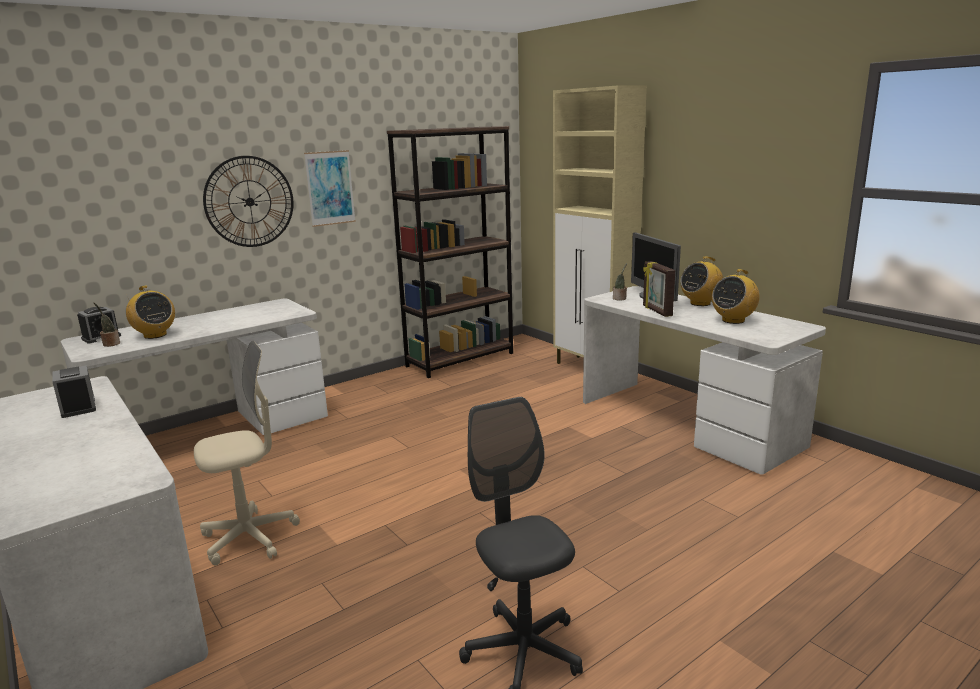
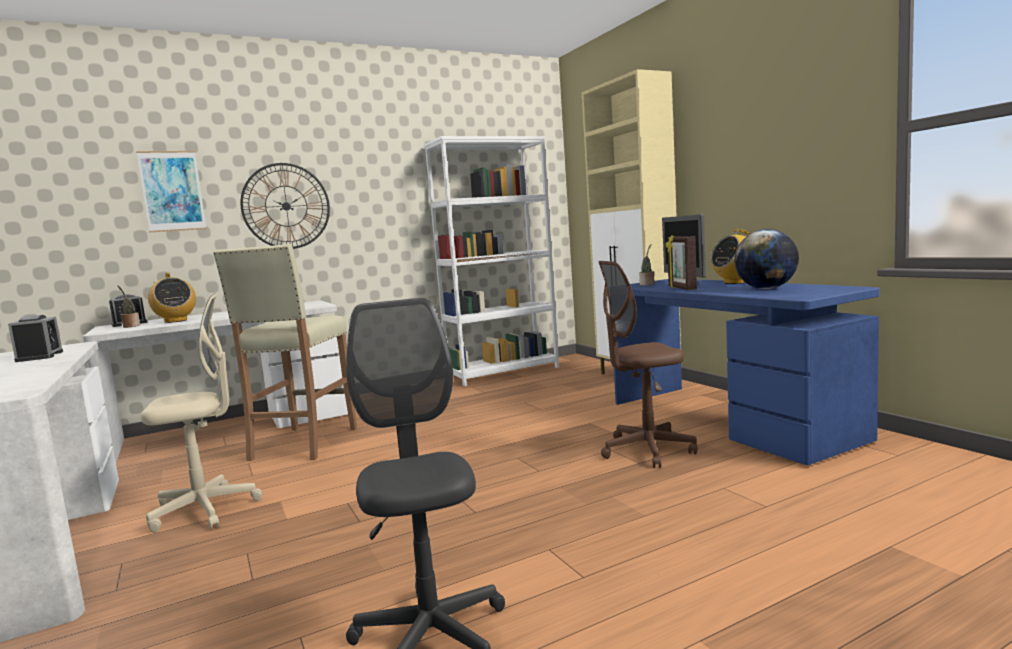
camera: 10 degrees right, 10 degrees down
(301, 455) = (303, 444): none -> beige stool
(330, 188) = (367, 196): picture -> picture (172, 191)
(460, 359) = (503, 372): brown bookcase -> white bookcase
(628, 459) = (647, 450): none -> brown office chair
(687, 422) = (728, 419): white desk -> blue desk
(733, 320) = (766, 288): radio -> globe

